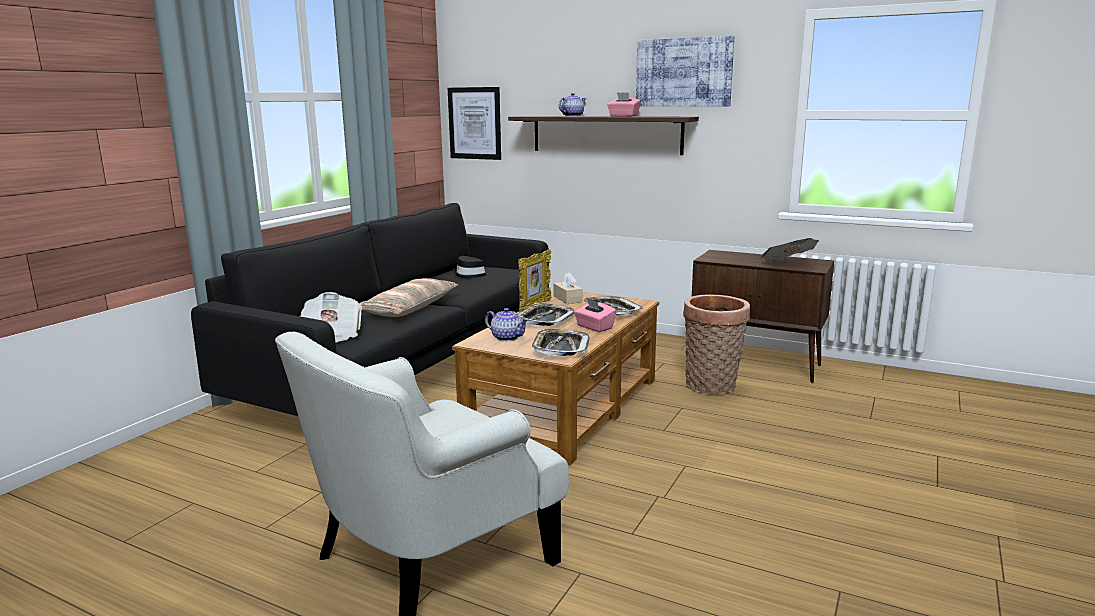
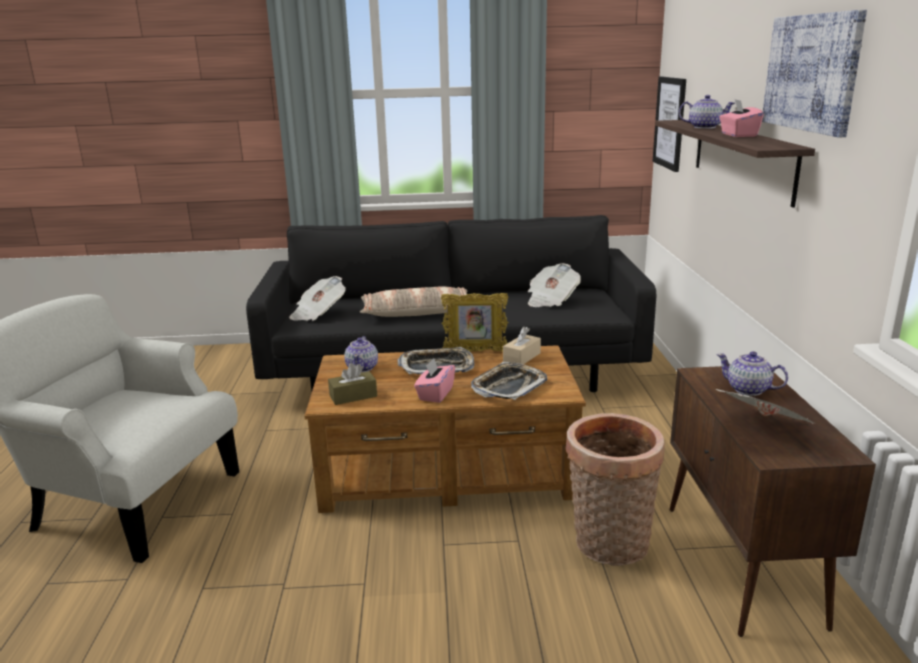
camera: 60 degrees right, 5 degrees up
(471, 275) = (551, 300): black hat -> newspaper
(560, 348) = (353, 396): tray -> brown tissue box
(738, 257) = (748, 390): none -> teapot

